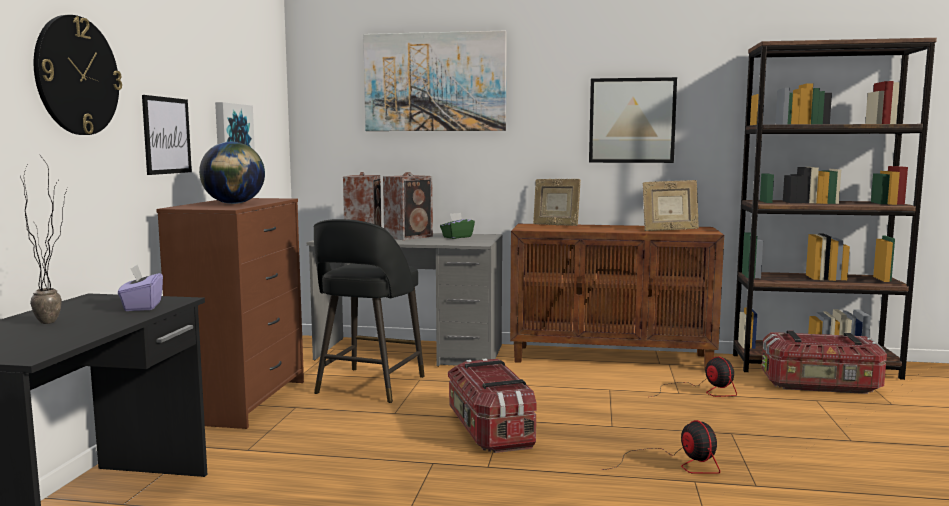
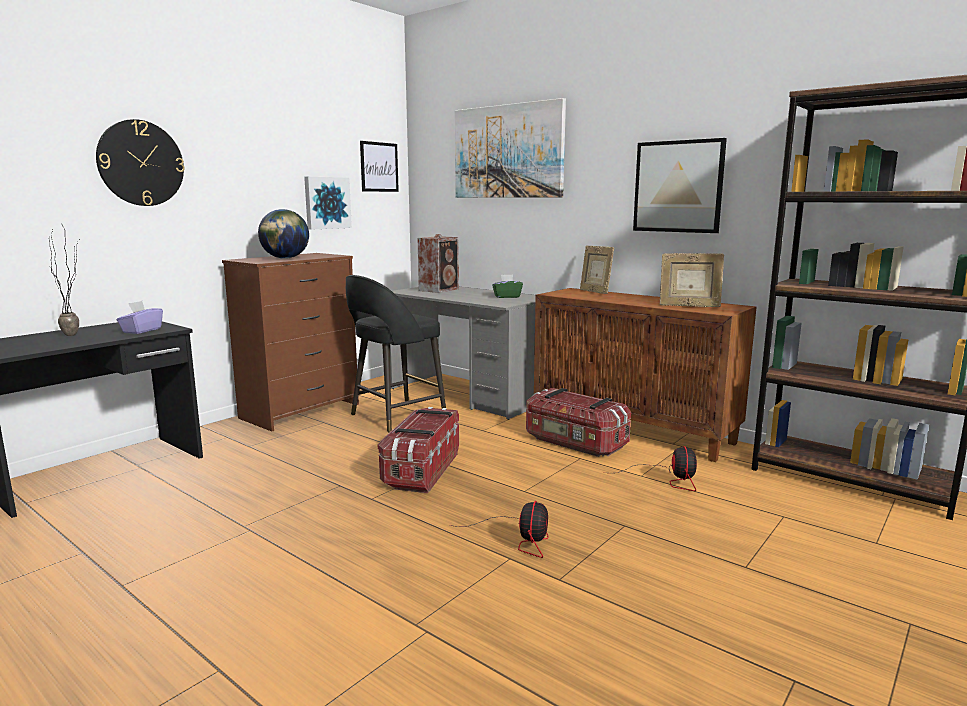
camera: 30 degrees right, 5 degrees up
(166, 135) = (242, 204): picture -> picture (379, 167)
(410, 237) = (471, 293): speaker -> none
(820, 385) = (819, 502): storage box -> storage box (574, 442)

